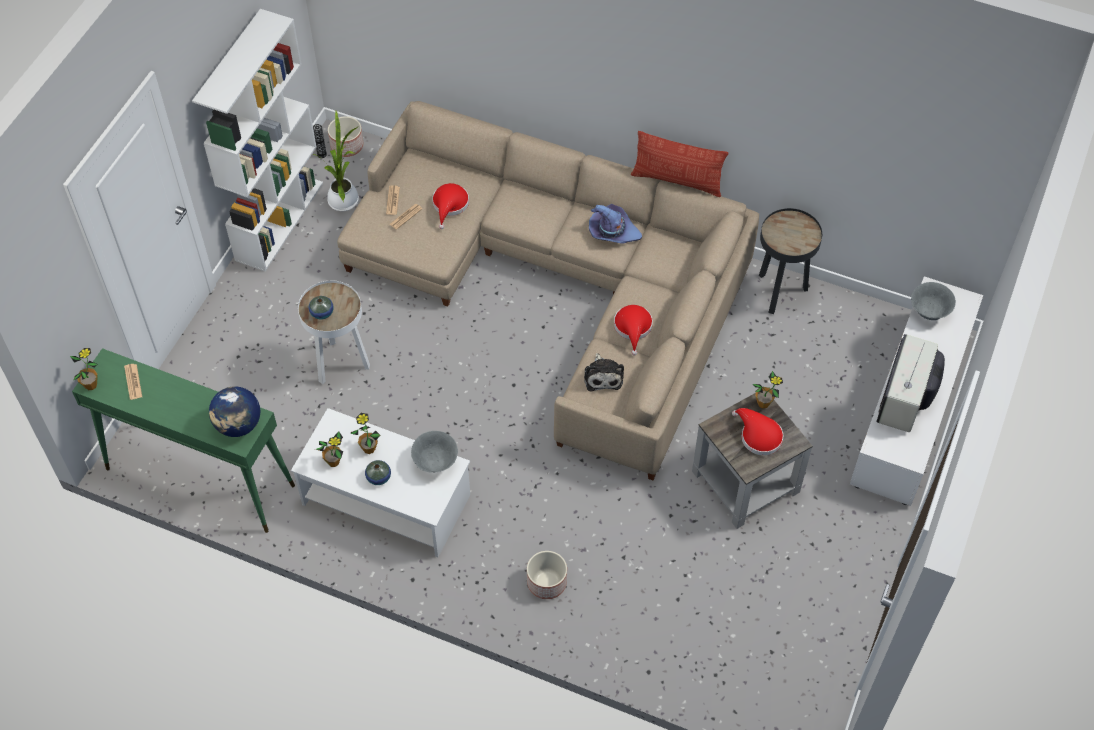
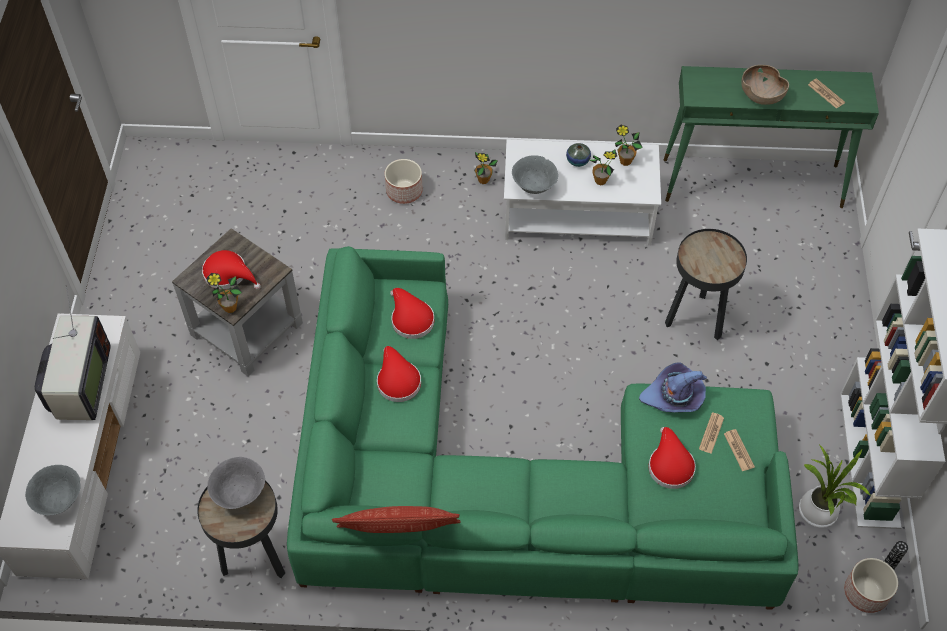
camera: 160 degrees right, 0 degrees up
(91, 385) = (860, 81): potted plant -> potted plant (483, 180)
(194, 399) = (761, 96): none -> brown bowl
(238, 425) = (706, 87): globe -> none
(322, 313) = (715, 250): vase -> none
(340, 364) = (696, 320): white side table -> black side table
(561, 284) = (513, 484): beige sofa -> green sofa
(603, 376) = (410, 319): plush toy -> red hat
(612, 231) = (464, 494): purple hat -> purple hat (674, 396)
(787, 242) = (240, 493): none -> grey bowl

